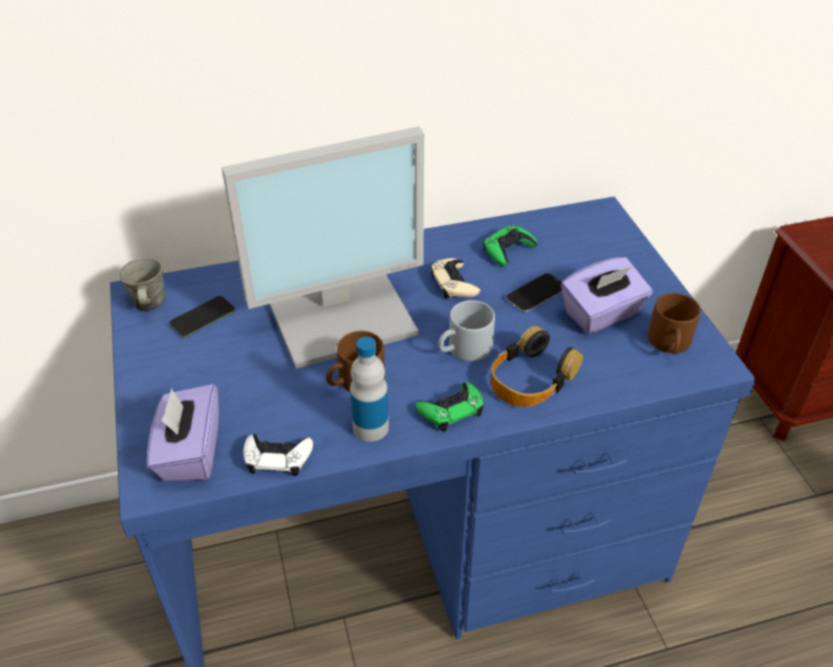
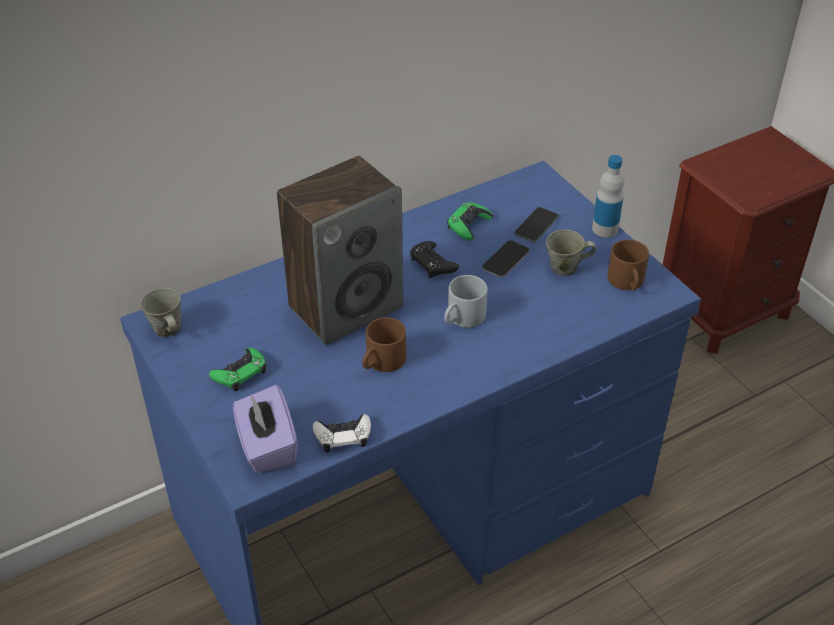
camera: 15 degrees left, 0 degrees up
(203, 317) = (223, 333): phone -> phone (536, 225)
(342, 312) = (346, 306): monitor -> speaker
(370, 427) = (410, 396): bottle -> bottle (605, 229)
(451, 410) = (470, 370): green game controller -> green game controller (240, 373)
(454, 283) = (433, 263): beige game controller -> black game controller
(531, 378) = (526, 332): headphones -> none
(602, 314) = (566, 267): purple tissue box -> grey mug

